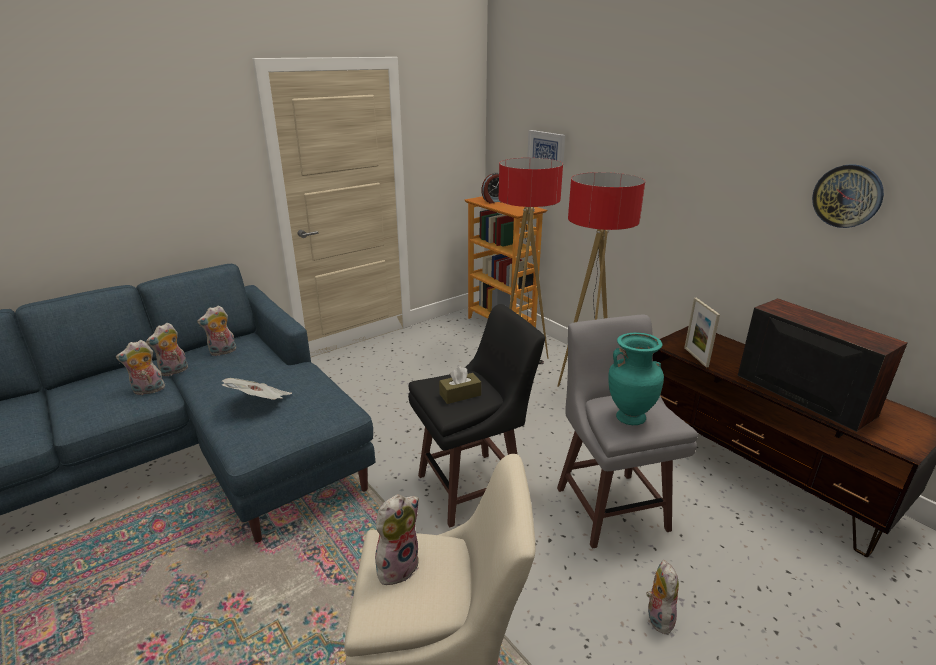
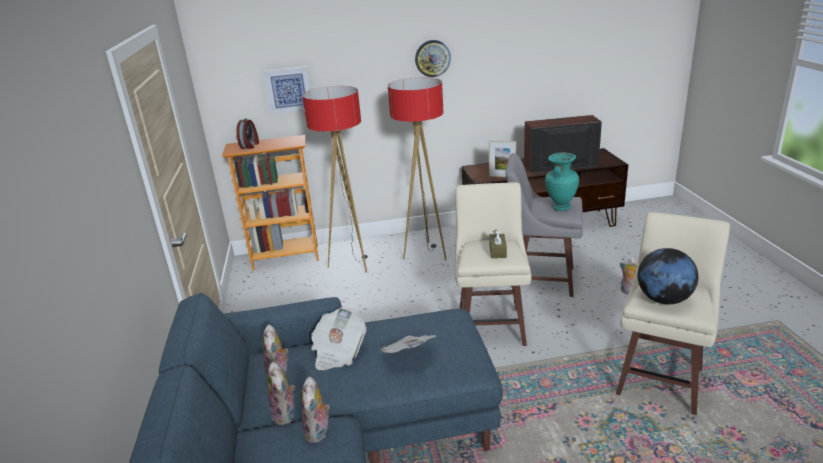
camera: 60 degrees left, 0 degrees up
(258, 367) = (338, 352): none -> newspaper
(397, 565) = (663, 299): plush toy -> globe
(473, 487) = (491, 326): black stool -> beige stool
(847, 196) = (529, 54): wall clock -> wall clock (432, 58)

